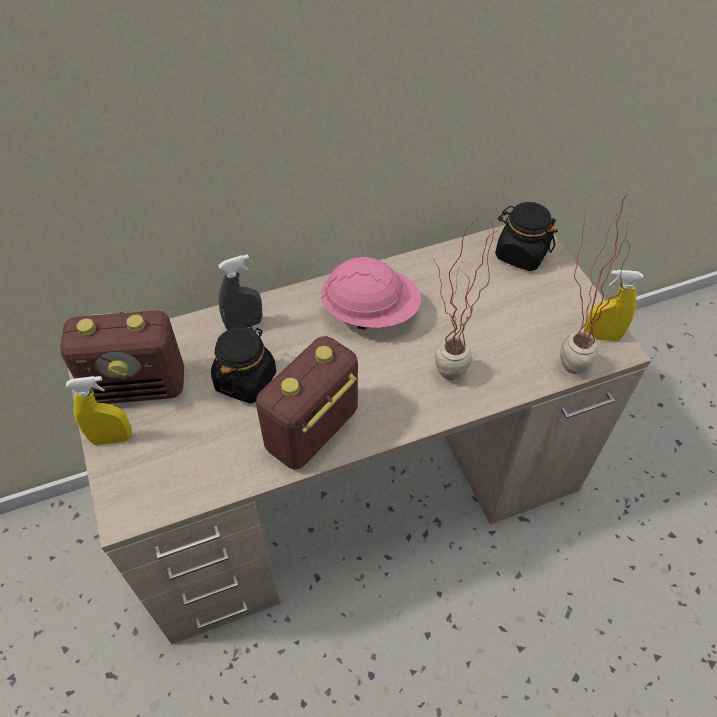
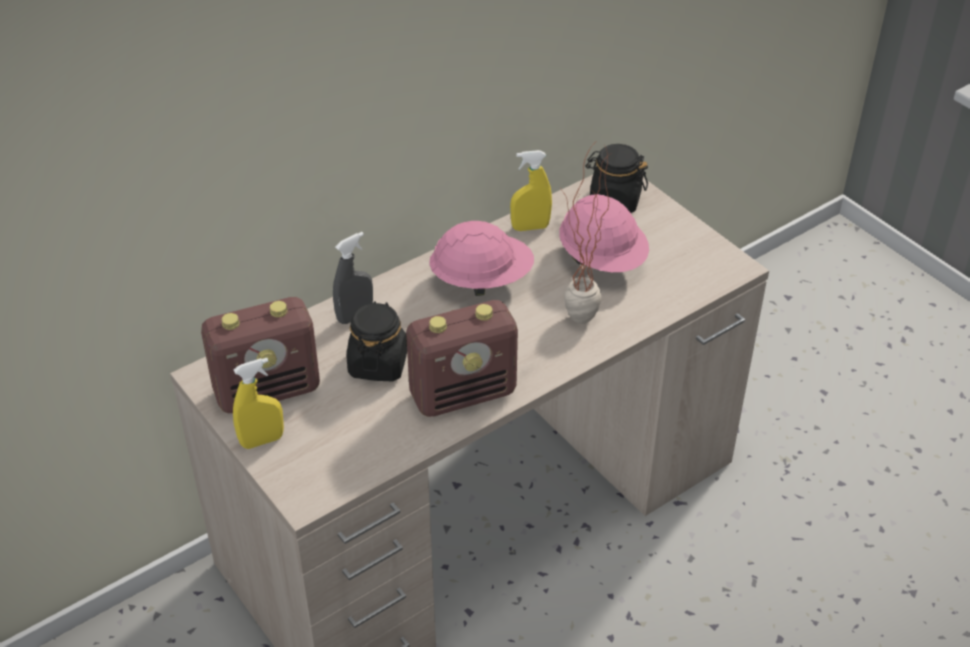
camera: 15 degrees left, 10 degrees down
(312, 431) = (463, 394): radio -> radio turned 135 degrees counterclockwise
(490, 314) = (602, 260): none -> pink hard hat
(566, 359) = (689, 285): potted plant -> none
(601, 336) = (716, 259): yellow spray bottle -> yellow spray bottle (530, 227)

